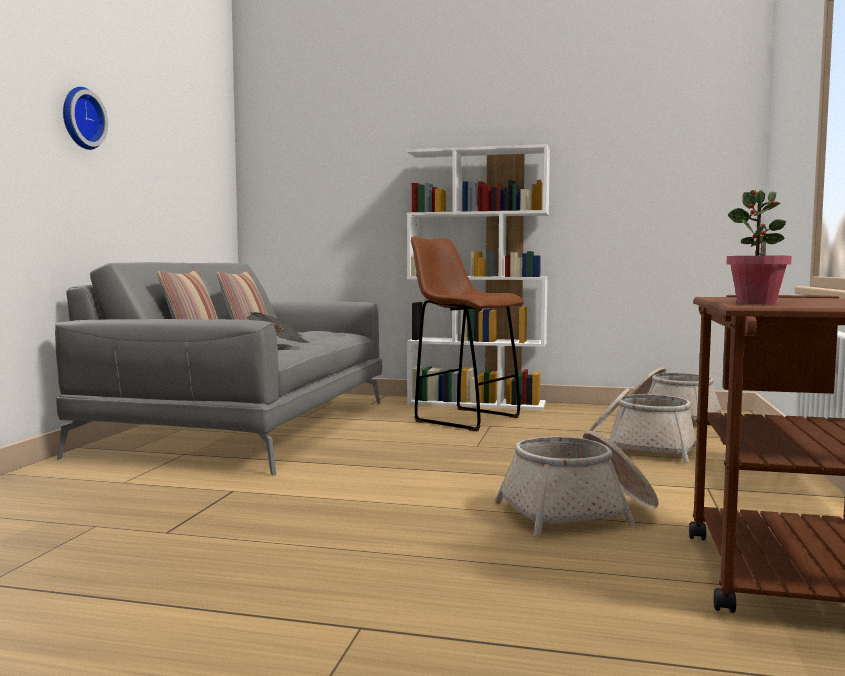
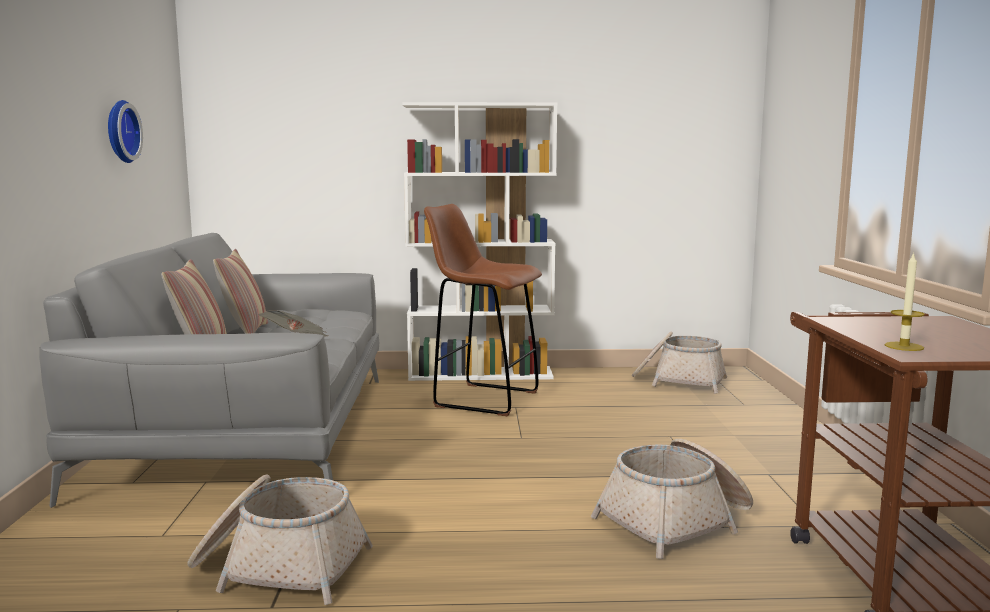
camera: 15 degrees left, 5 degrees up
(80, 118) = (36, 80): wall clock -> wall clock (119, 131)
(637, 449) = (676, 427): basket -> basket (279, 566)
(756, 303) = (904, 346): potted plant -> candle

